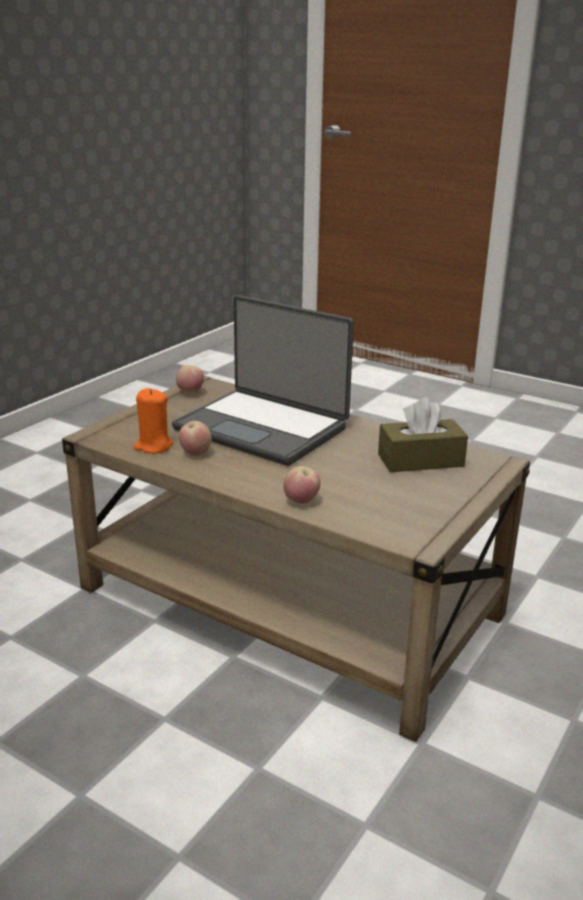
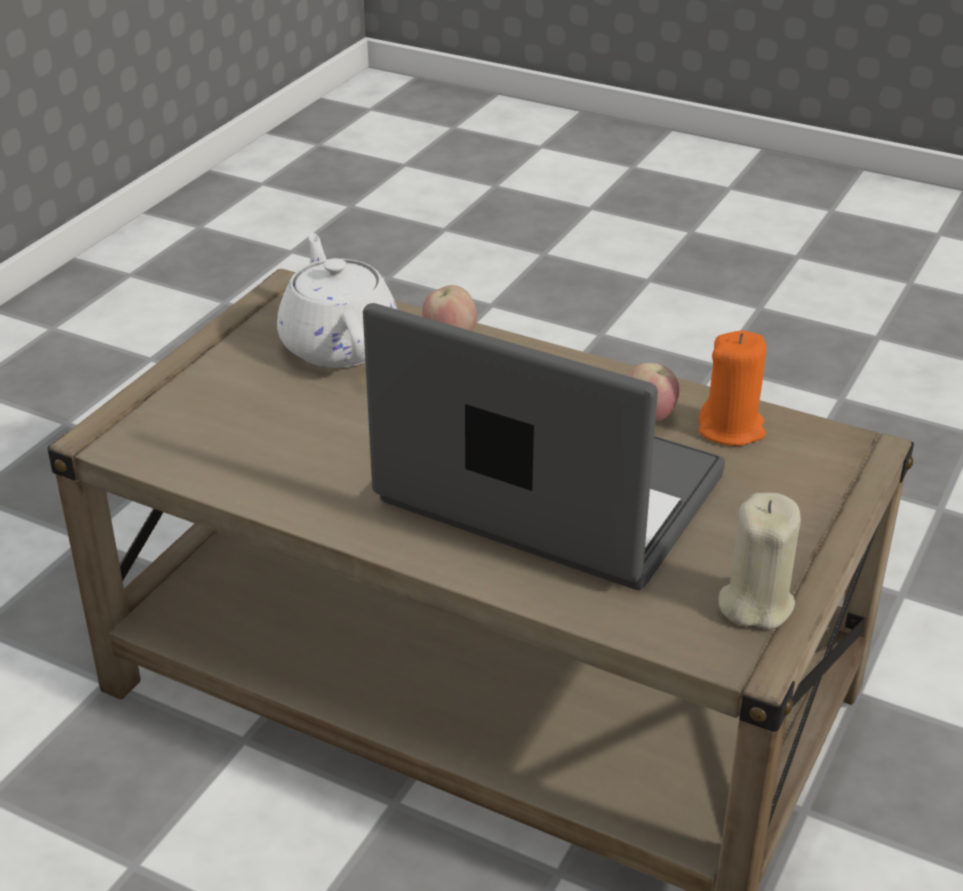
camera: 175 degrees right, 10 degrees up
(190, 392) = (755, 604): apple -> beige candle
(376, 502) = (339, 343): none -> white teapot
(420, 460) = (248, 430): brown tissue box -> none

